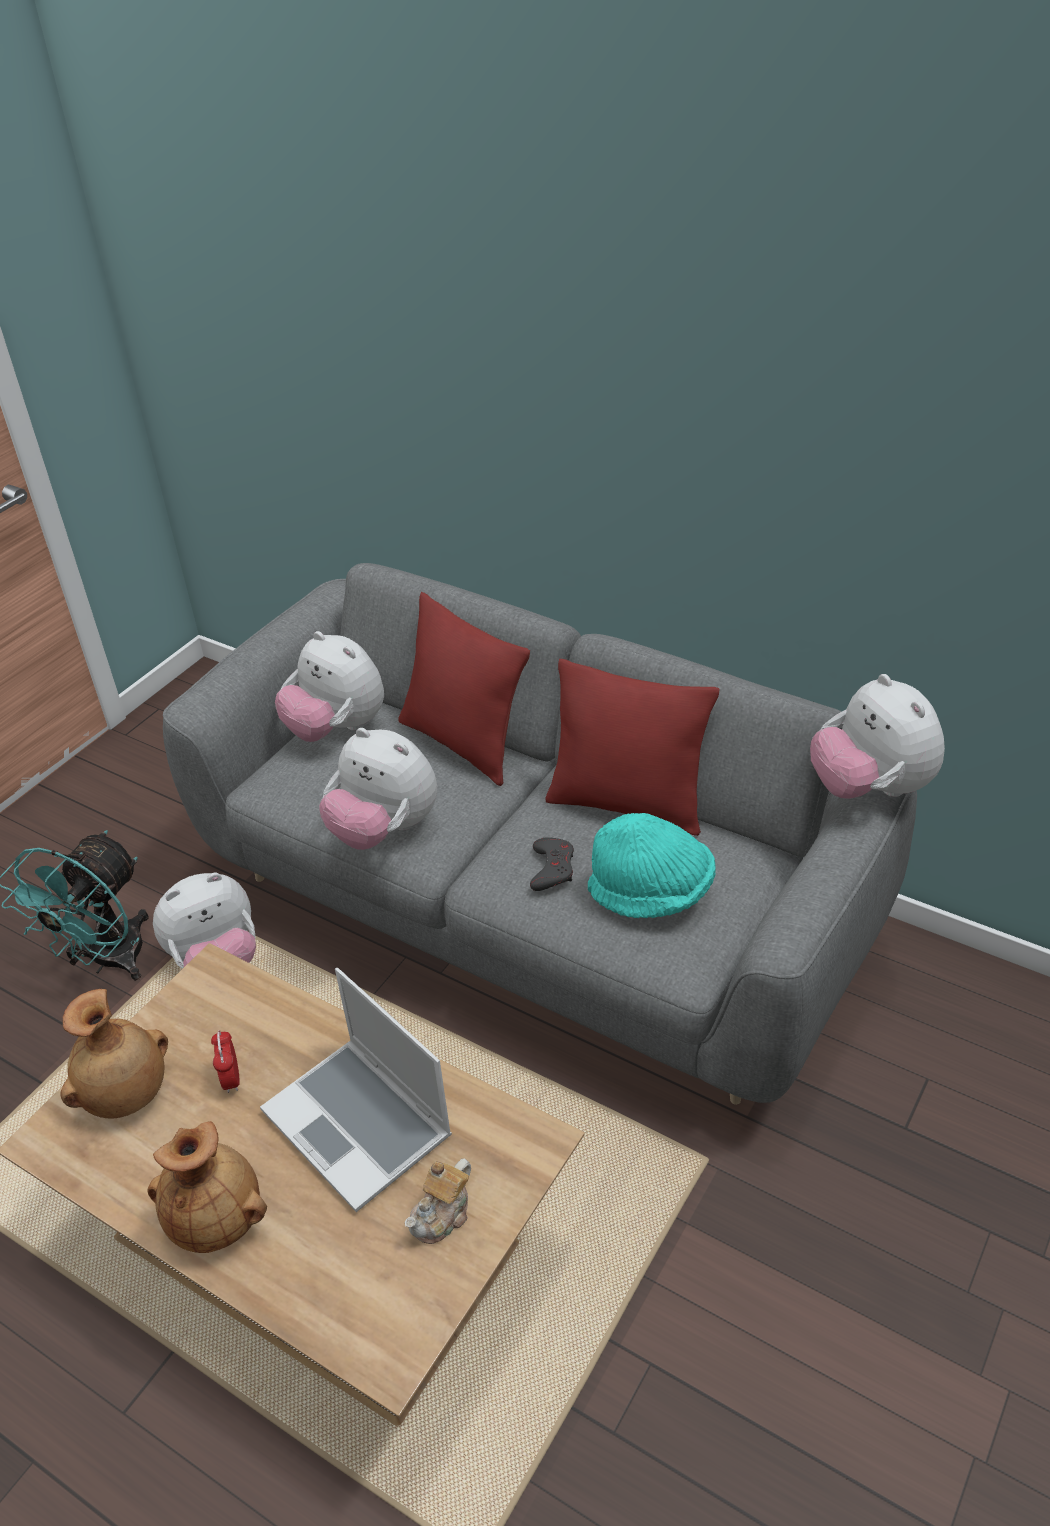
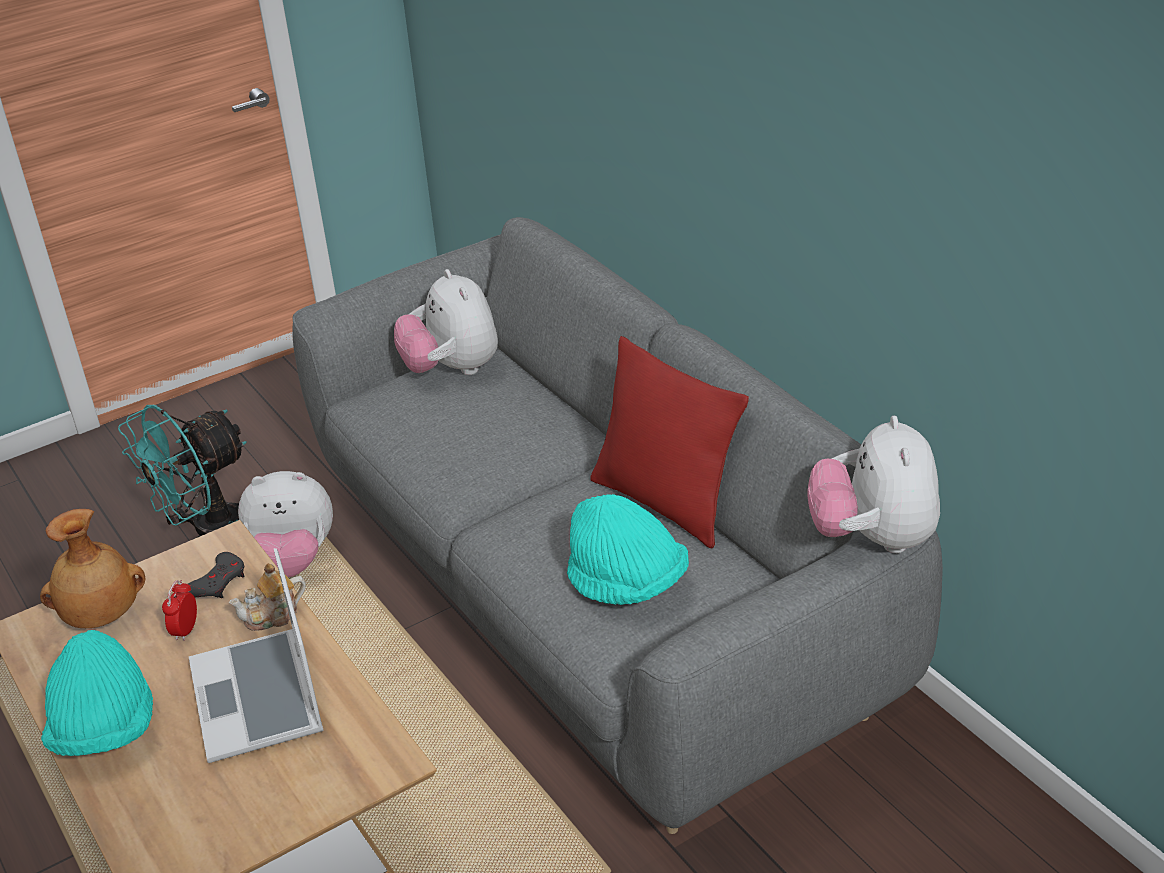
camera: 25 degrees right, 5 degrees down
(217, 1219) = (105, 731): brown vase -> turquoise hat
(384, 830) = (432, 465): plush toy -> none
(442, 1215) = (275, 790): teapot -> teapot (273, 616)
(463, 743) = (554, 410): red pillow -> none
(552, 868) = (553, 538): grey game controller -> grey game controller (217, 582)

